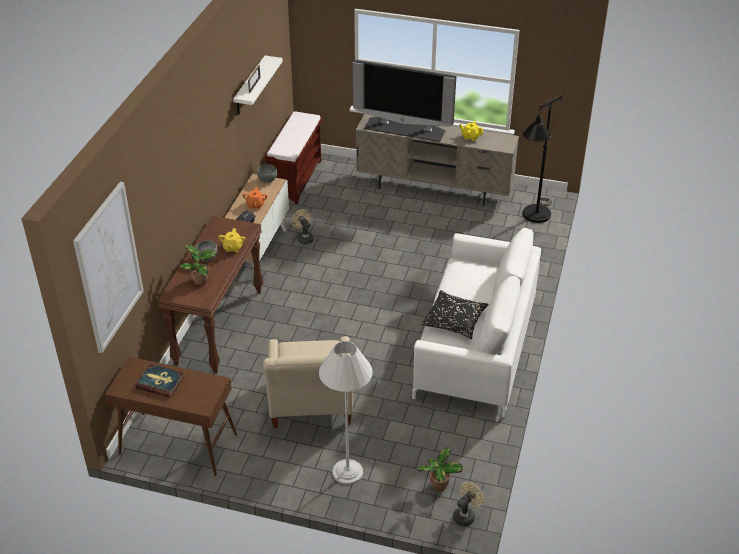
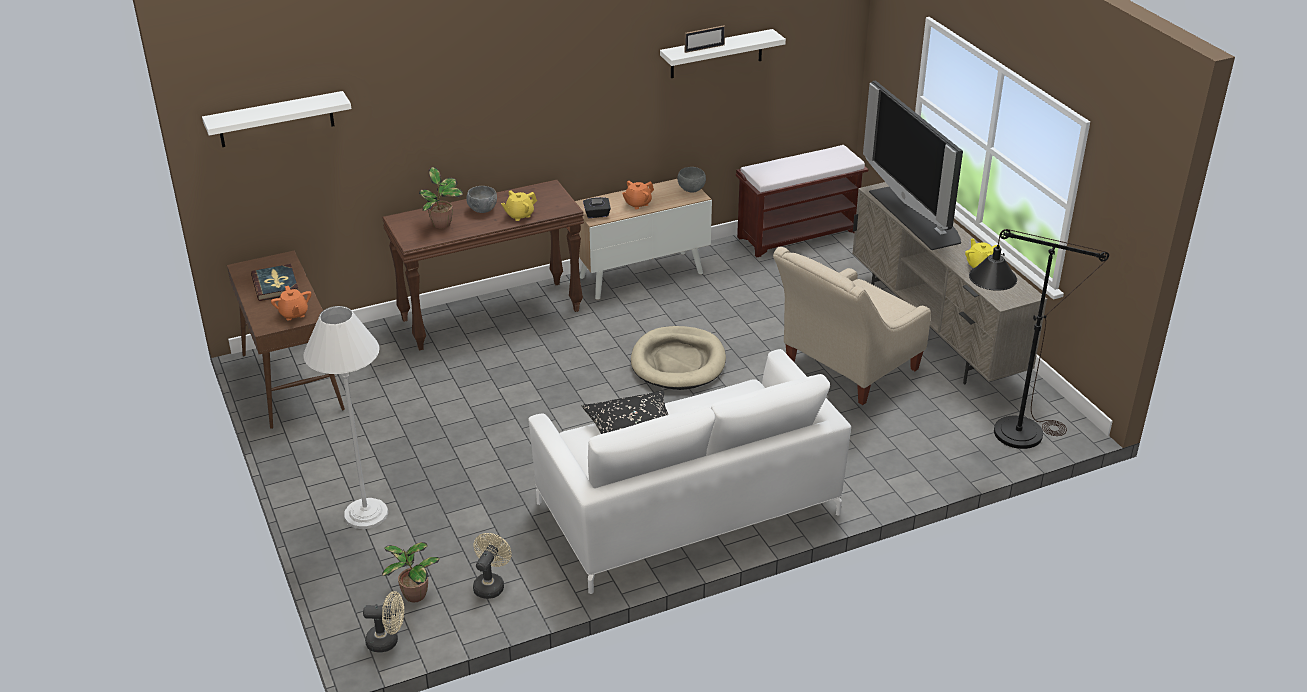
camera: 50 degrees right, 5 degrees down
(108, 267) = (276, 119): picture -> white shelf
(205, 389) = (293, 314): none -> orange teapot
(304, 238) = (706, 291): beige fan -> beige fan (490, 584)
(311, 408) = (438, 437): beige armchair -> beige armchair (845, 369)
(354, 283) = (678, 362): none -> beige dog bed

